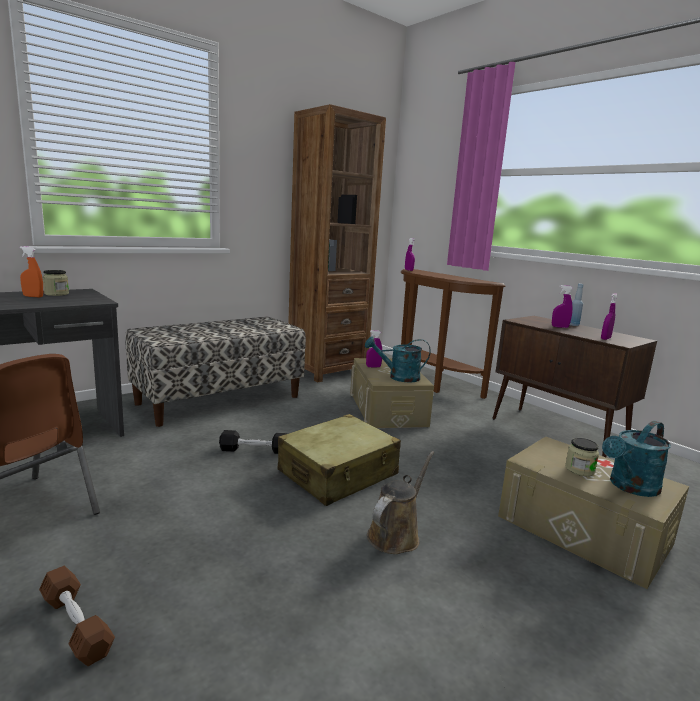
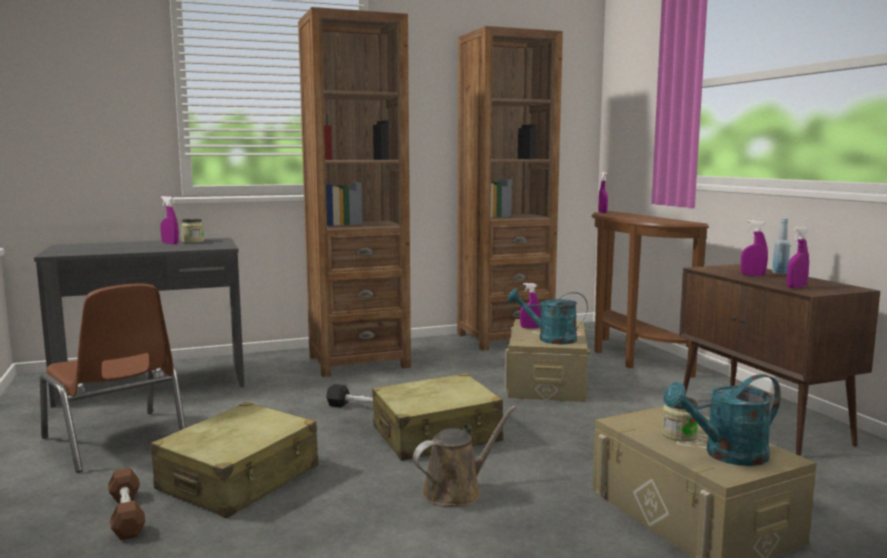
camera: 20 degrees right, 5 degrees down
(33, 296) = (170, 243): orange spray bottle -> purple spray bottle
(182, 552) = (239, 479): none -> beige suitcase
(219, 400) = (358, 362): bench -> brown bookcase

